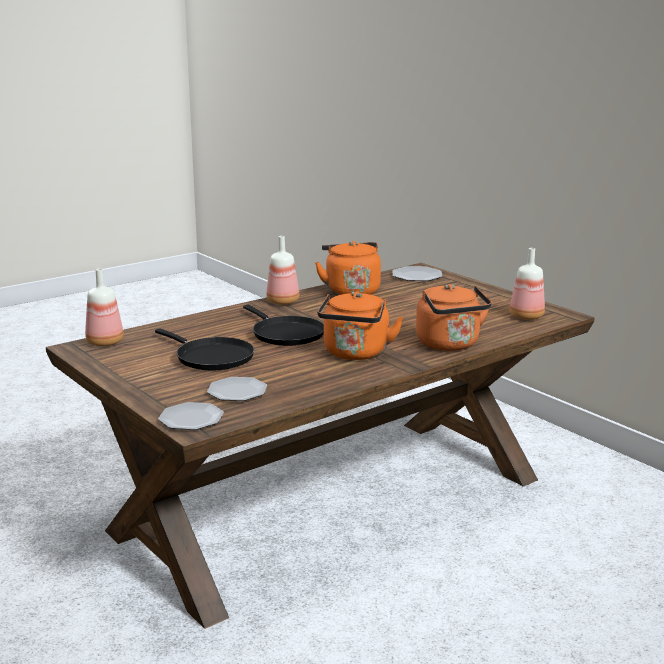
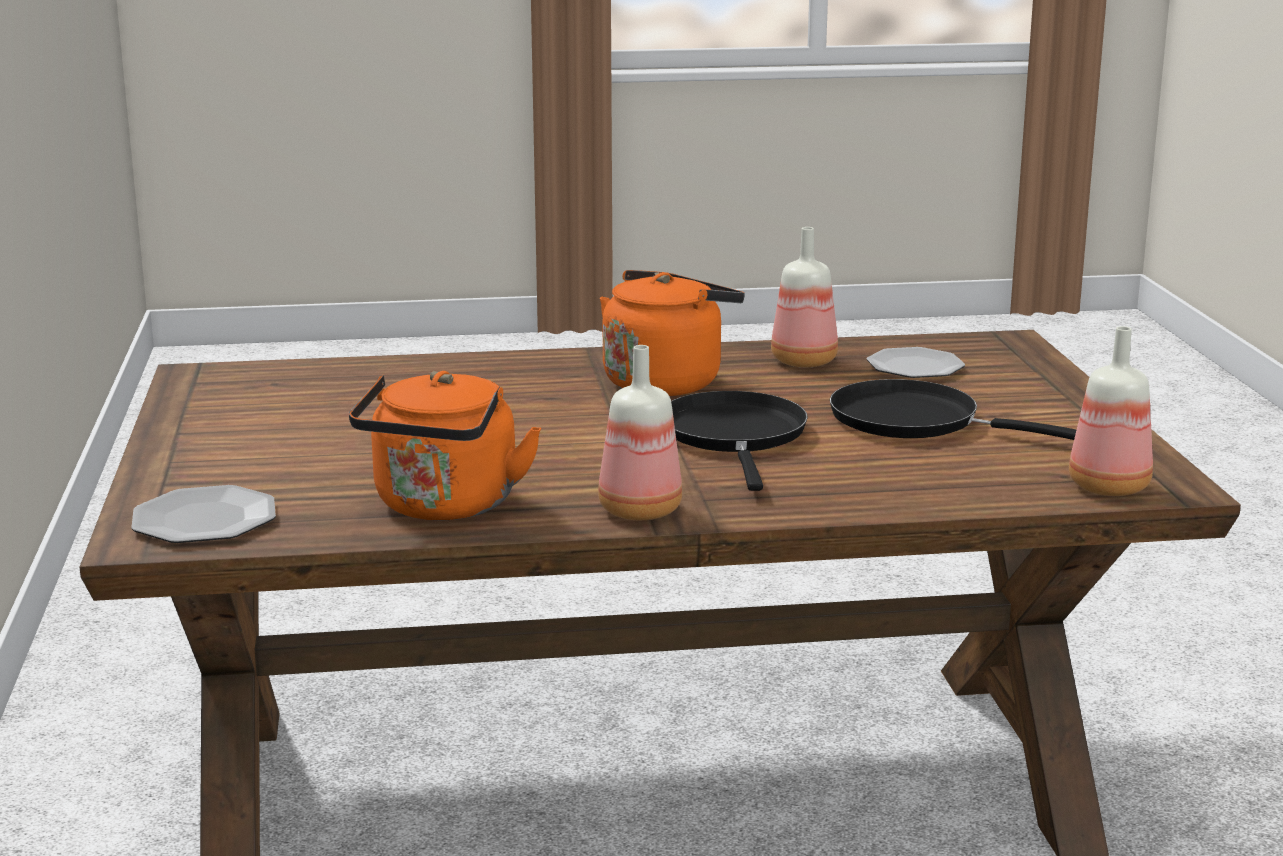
camera: 150 degrees left, 0 degrees up
(191, 419) = (1006, 350): plate -> none
(211, 357) = (914, 421): black frying pan -> black frying pan turned 45 degrees counterclockwise
(450, 345) = (494, 367): orange kettle -> none
(525, 317) = (262, 384): bottle -> bottle (806, 361)

